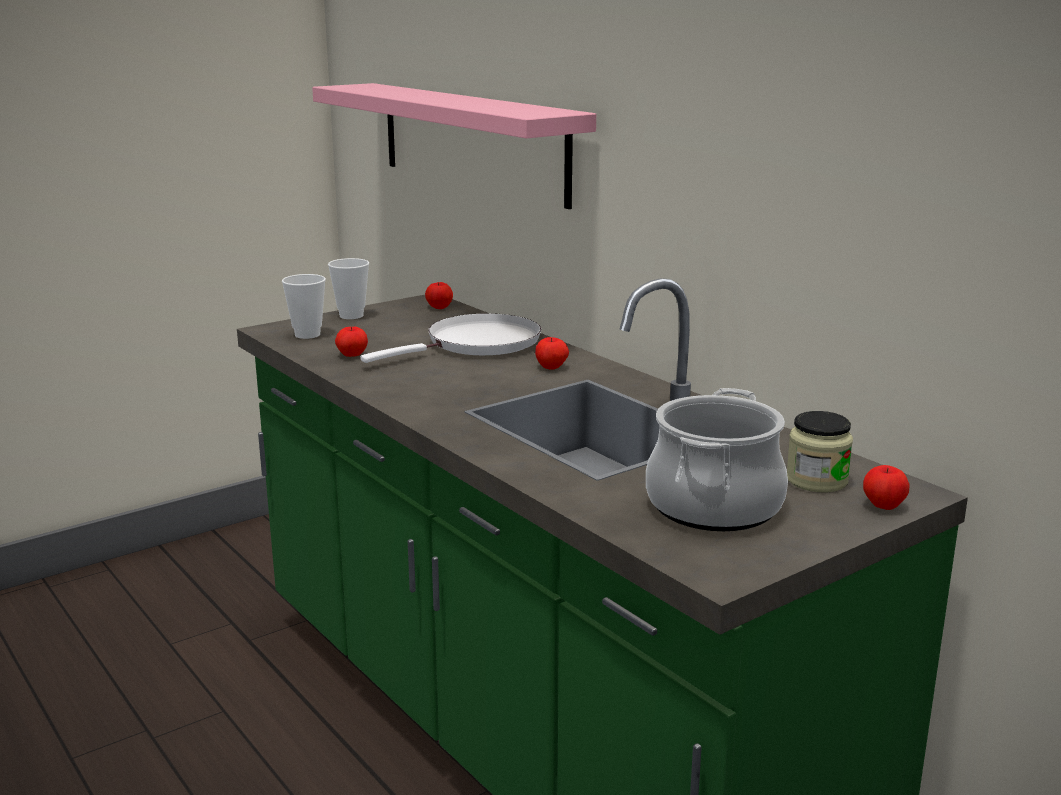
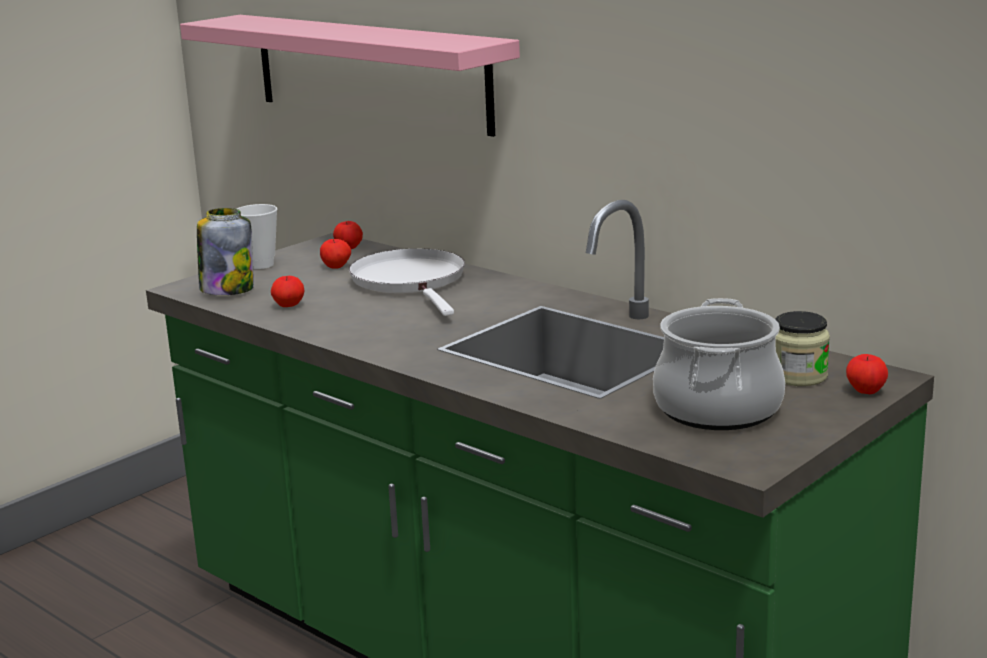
camera: 10 degrees left, 0 degrees up
(307, 335) = (227, 289): cup -> jar
(477, 344) = (411, 281): white frying pan -> white frying pan turned 60 degrees counterclockwise
(551, 367) = (498, 297): apple -> apple (336, 266)

